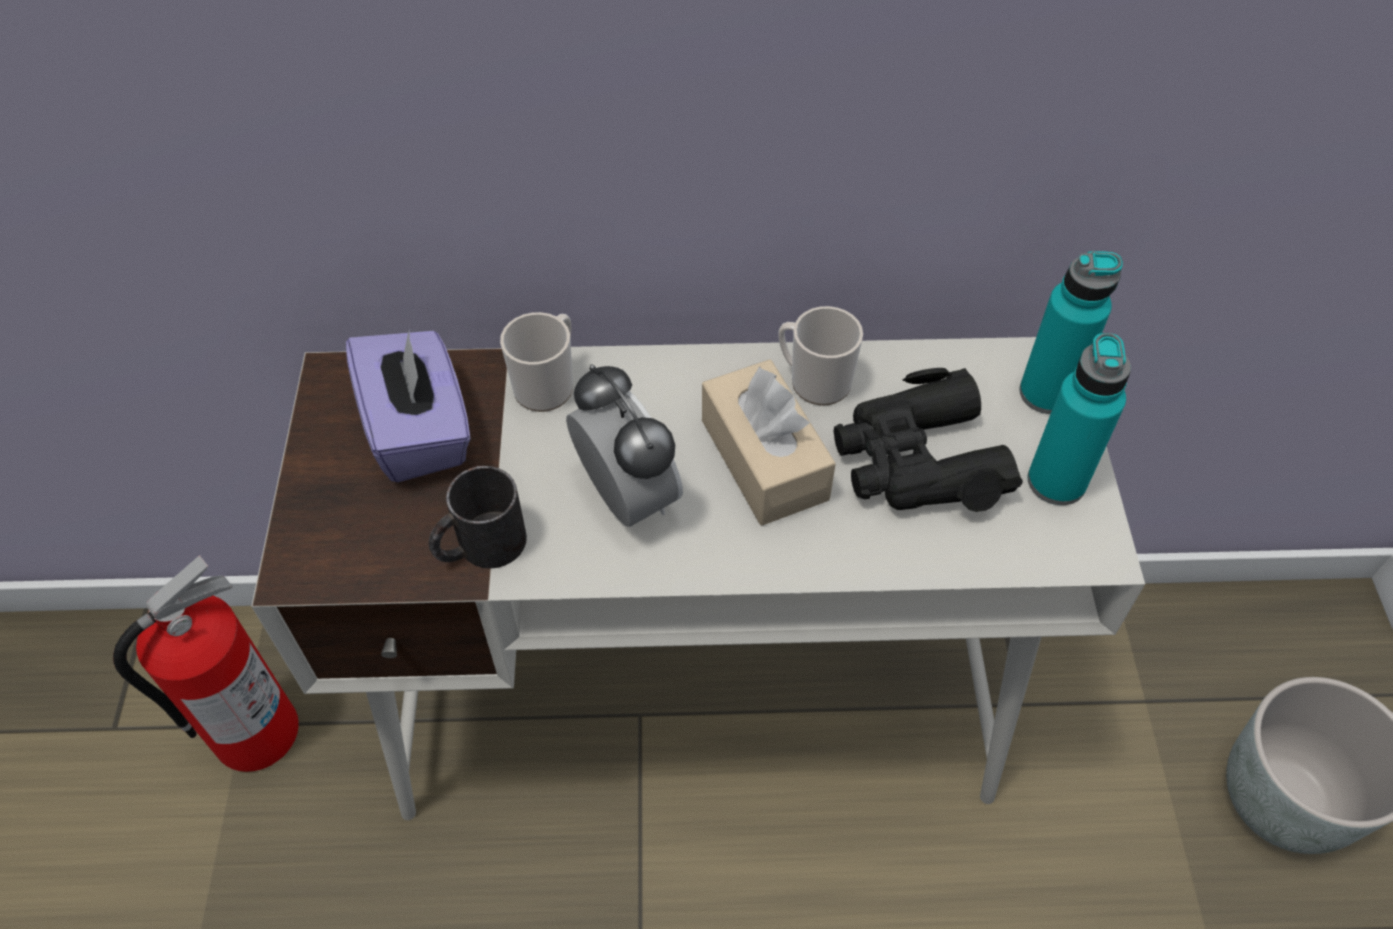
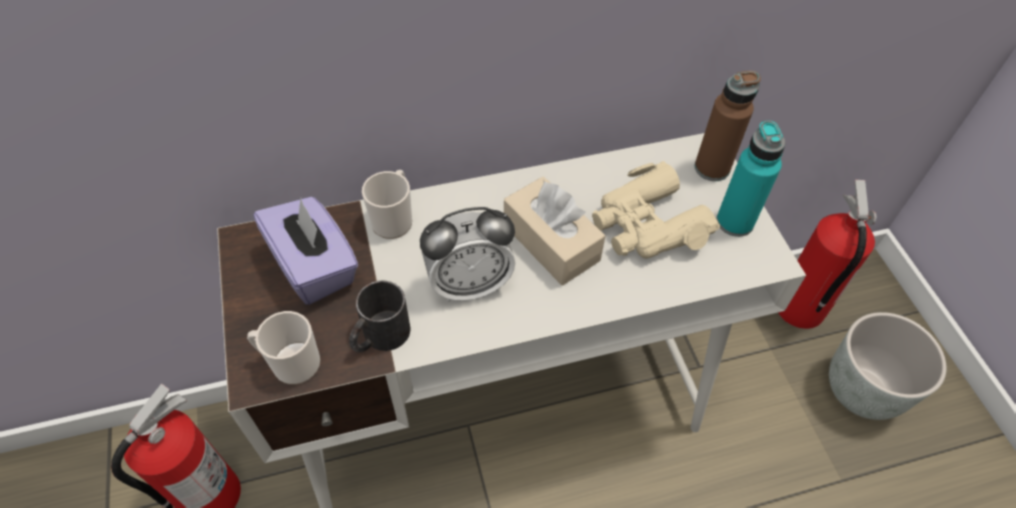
camera: 15 degrees left, 0 degrees up
(627, 497) = (469, 284): alarm clock -> alarm clock turned 120 degrees clockwise
(814, 381) = (567, 186): mug -> mug (291, 363)
(917, 461) = (647, 225): black binoculars -> beige binoculars
(1047, 393) = (712, 168): turquoise bottle -> brown bottle
(1210, 648) = (798, 309): none -> fire extinguisher

